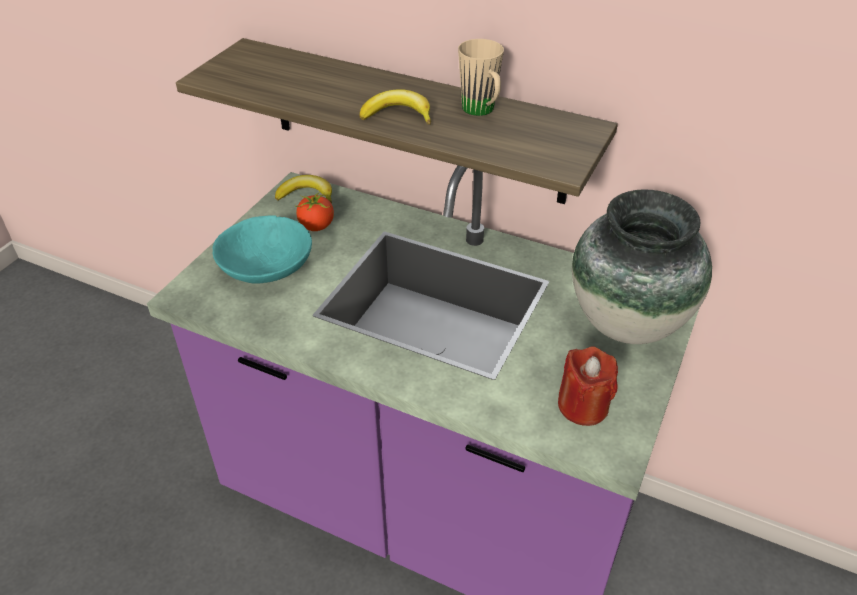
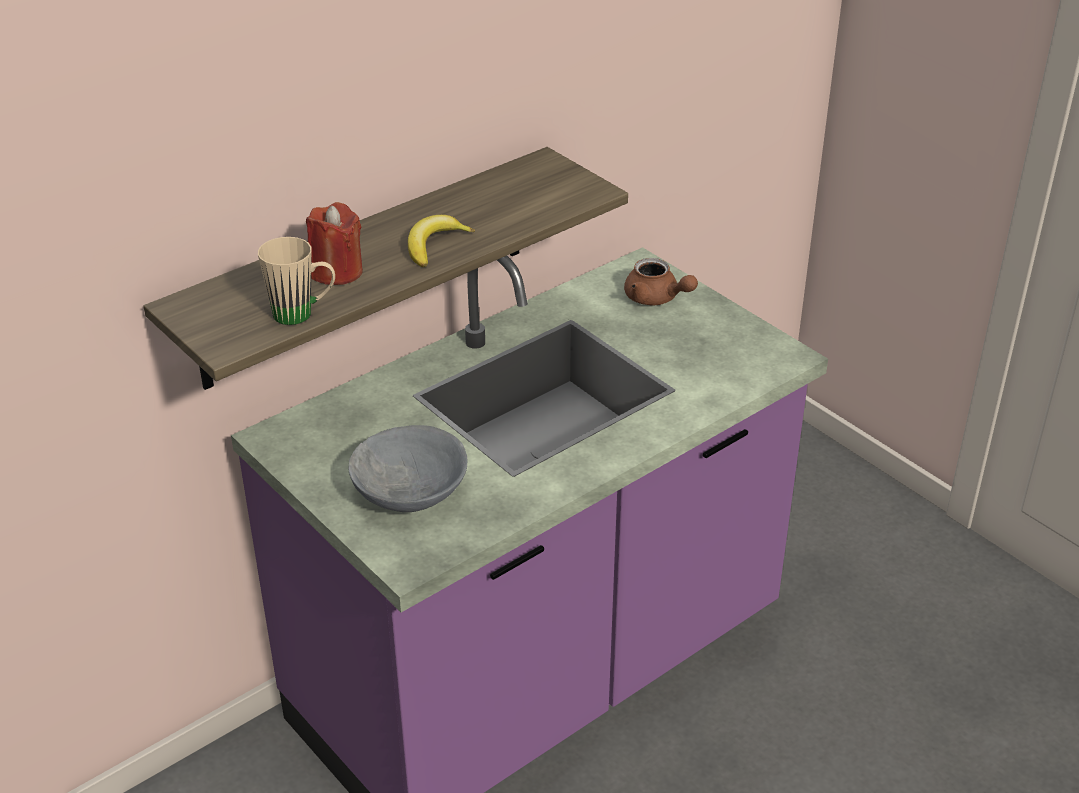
camera: 65 degrees left, 5 degrees down
(266, 269) = (411, 492): turquoise bowl -> grey bowl
(307, 196) = (296, 433): banana -> none
(316, 226) = (363, 439): tomato -> none
(481, 112) = (470, 202): beige mug -> beige mug (303, 314)
(583, 406) = (733, 354): red candle -> red candle (336, 271)
(628, 324) = (656, 299): vase -> brown teapot

